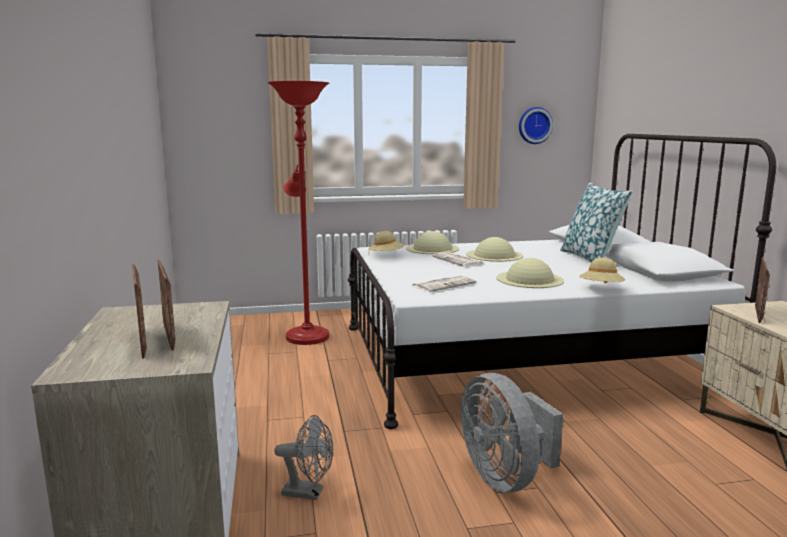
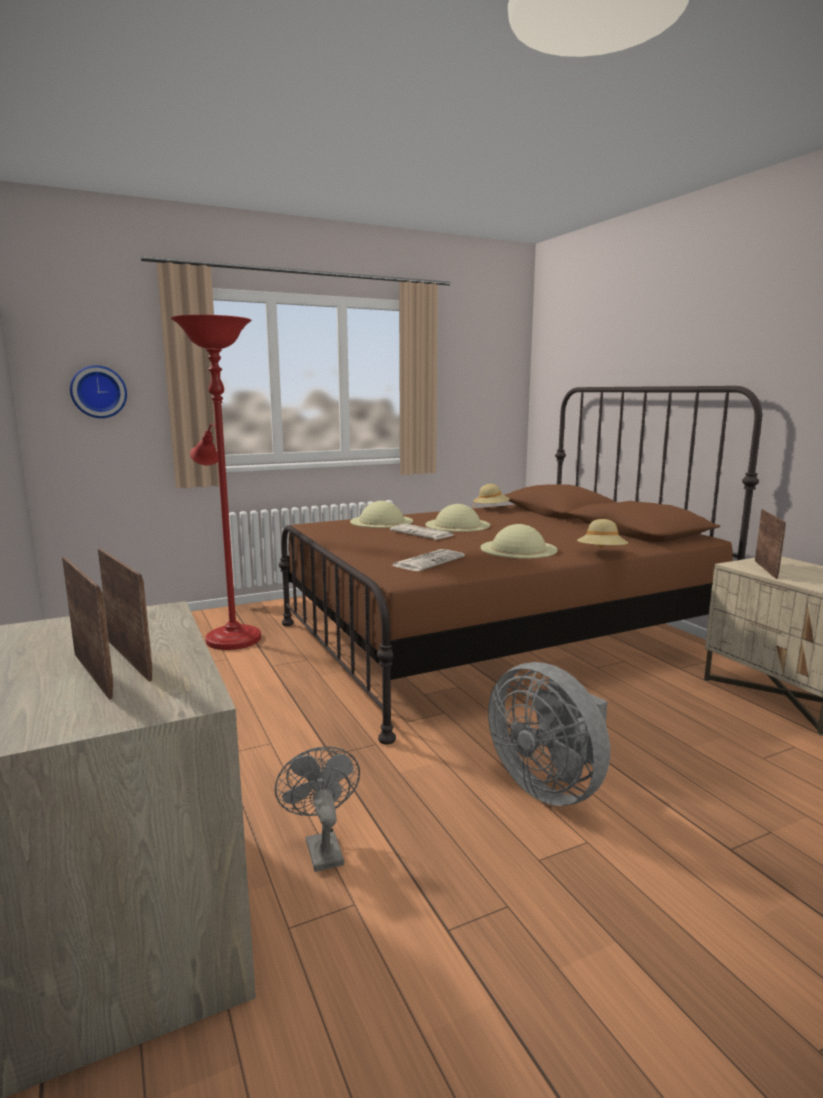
camera: 15 degrees left, 0 degrees up
(309, 492) = (321, 847): grey fan -> grey fan turned 105 degrees counterclockwise
(386, 255) = (334, 532): beige hat -> beige hat (491, 509)
(521, 357) = (495, 639): white bed -> brown bed
(534, 125) = (470, 380): wall clock -> wall clock (98, 392)
(591, 258) = (561, 522): pillow -> none

